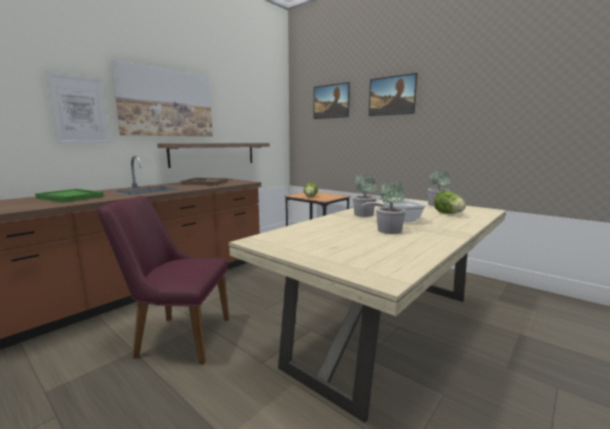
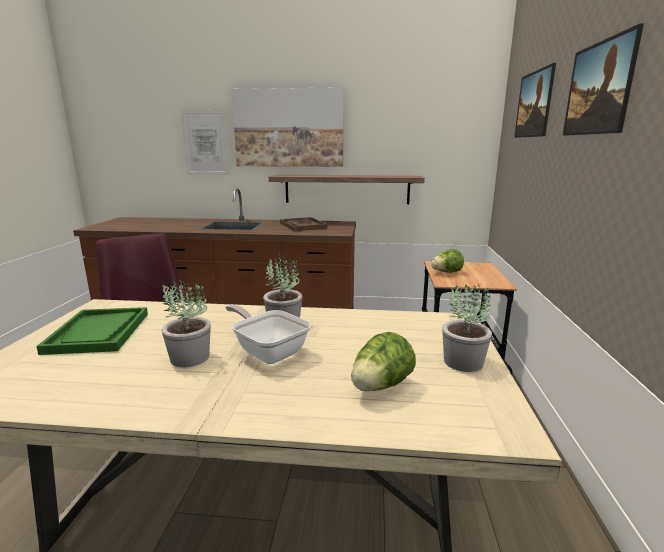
camera: 55 degrees right, 5 degrees up
(70, 197) = (171, 223): green tray -> green tray (99, 332)

